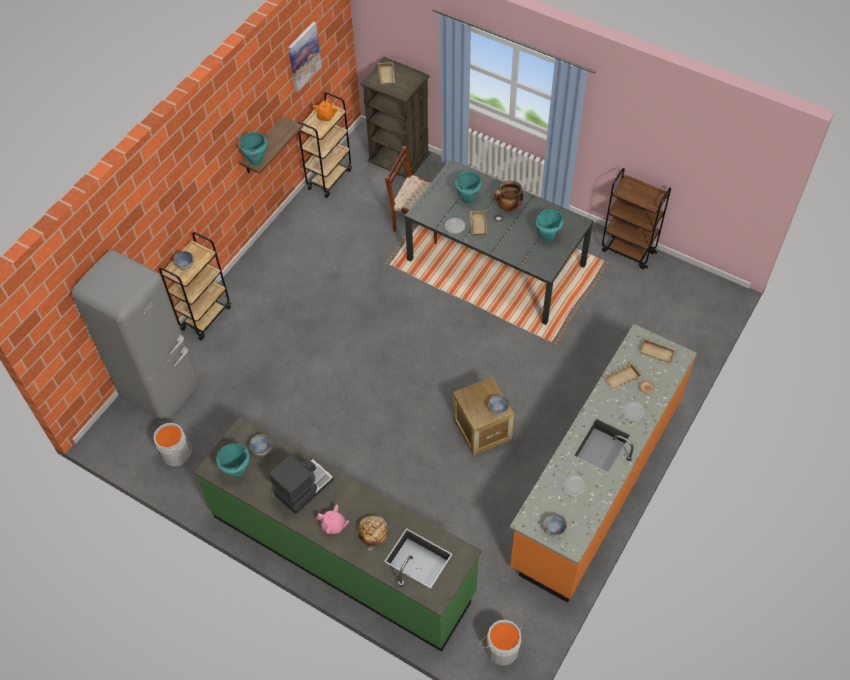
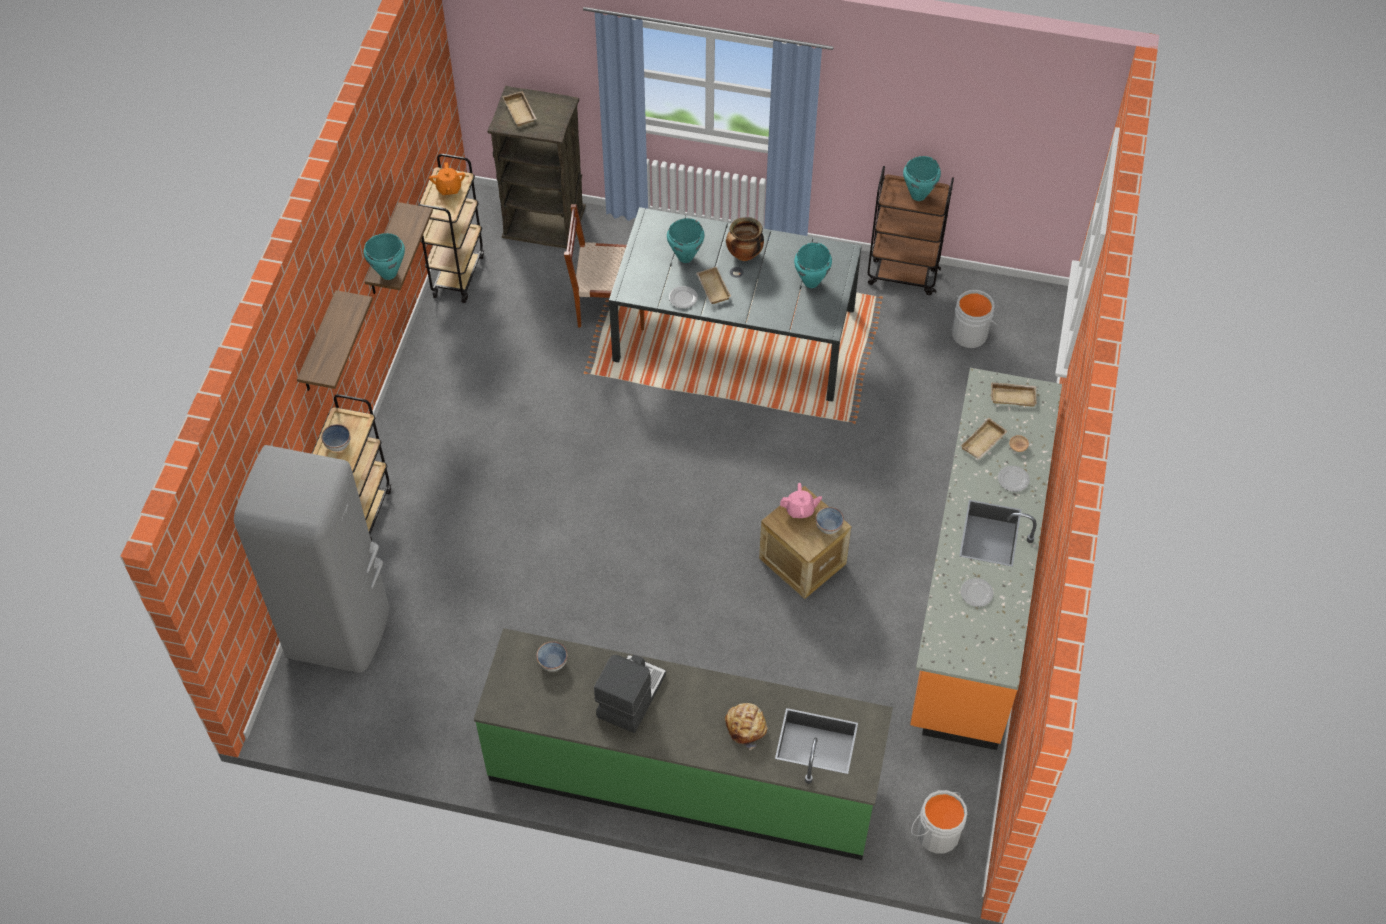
camera: 20 degrees left, 0 degrees up
(178, 453) = (401, 710): grey bucket -> grey bucket (971, 333)
(184, 195) = (319, 345): none -> shelf
(237, 471) = (531, 701): turquoise cooking pot -> turquoise cooking pot (918, 195)
(304, 56) = (410, 111): picture -> none
(333, 525) = (690, 732): pink teapot -> pink teapot (800, 510)
(553, 529) = (972, 655): bowl -> none

